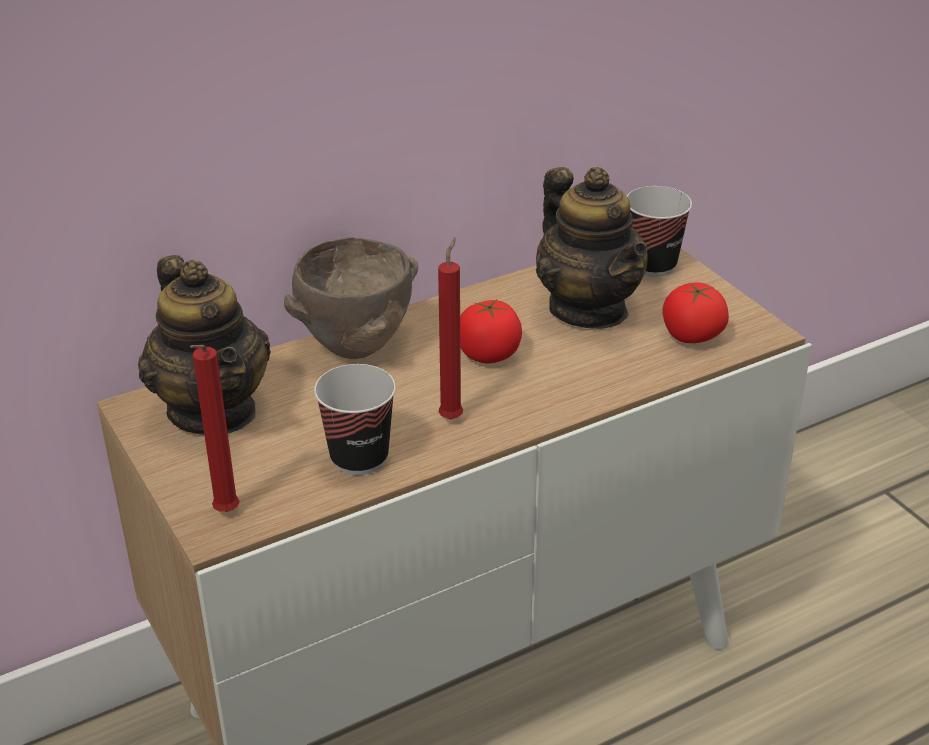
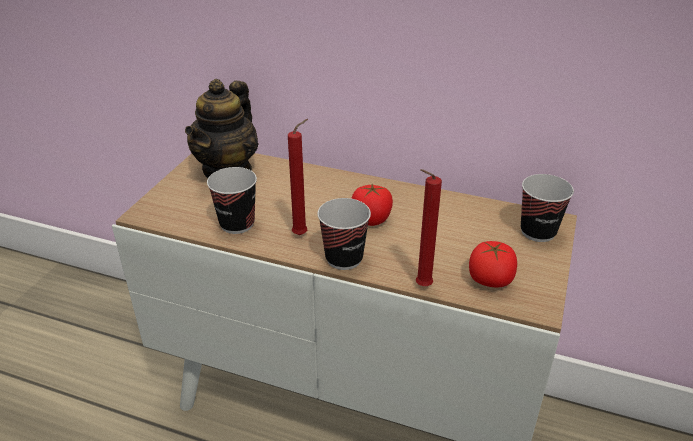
camera: 50 degrees right, 0 degrees up
(224, 514) = (157, 210): red candle -> red candle (421, 286)
(354, 348) = (321, 180): brown bowl -> none
(540, 409) = (344, 258): none -> cup
(588, 309) = (459, 231): teapot -> none

